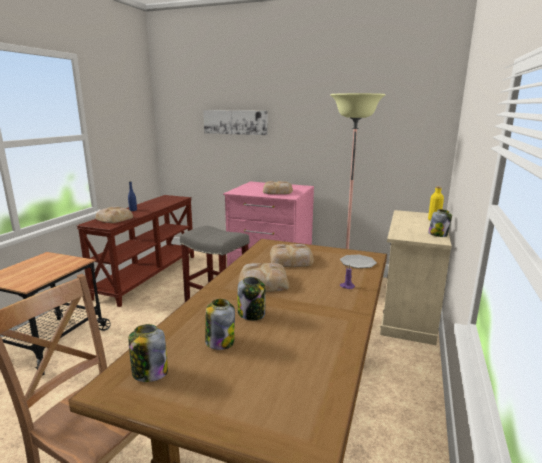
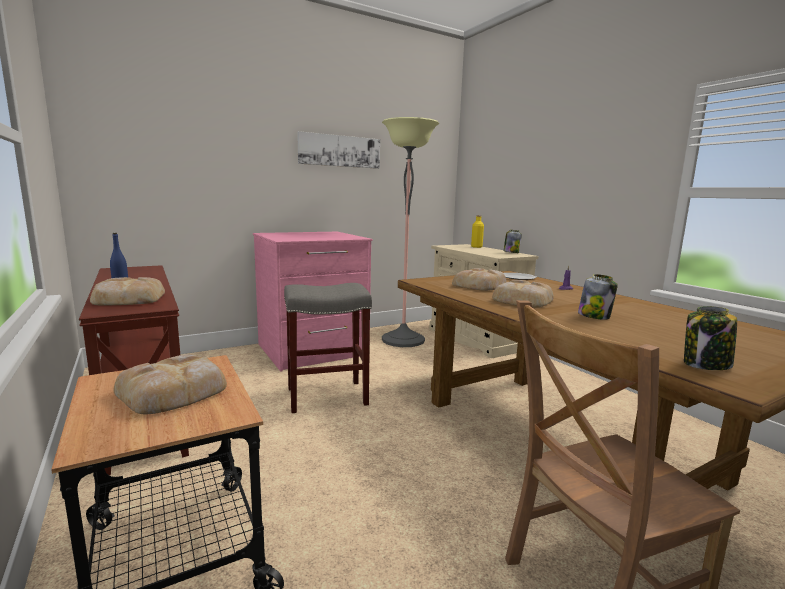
camera: 50 degrees left, 5 degrees down
(220, 342) = (648, 334): jar -> none
(235, 122) = (224, 148): picture -> picture (339, 151)
(278, 191) = (328, 236): bread -> bread (175, 391)

